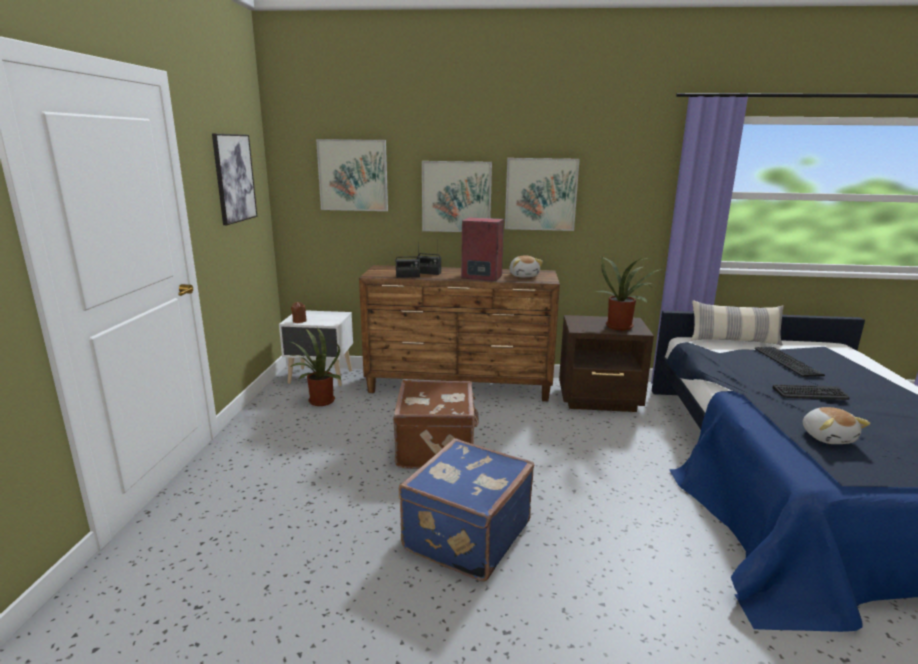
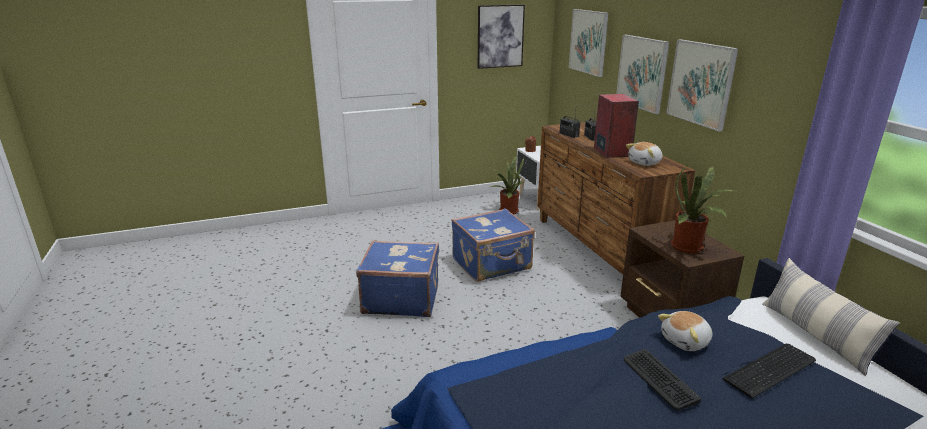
camera: 65 degrees right, 5 degrees up
(437, 447) = (492, 264): brown suitcase -> blue suitcase
(828, 437) = (548, 387): plush toy -> plush toy (686, 341)

